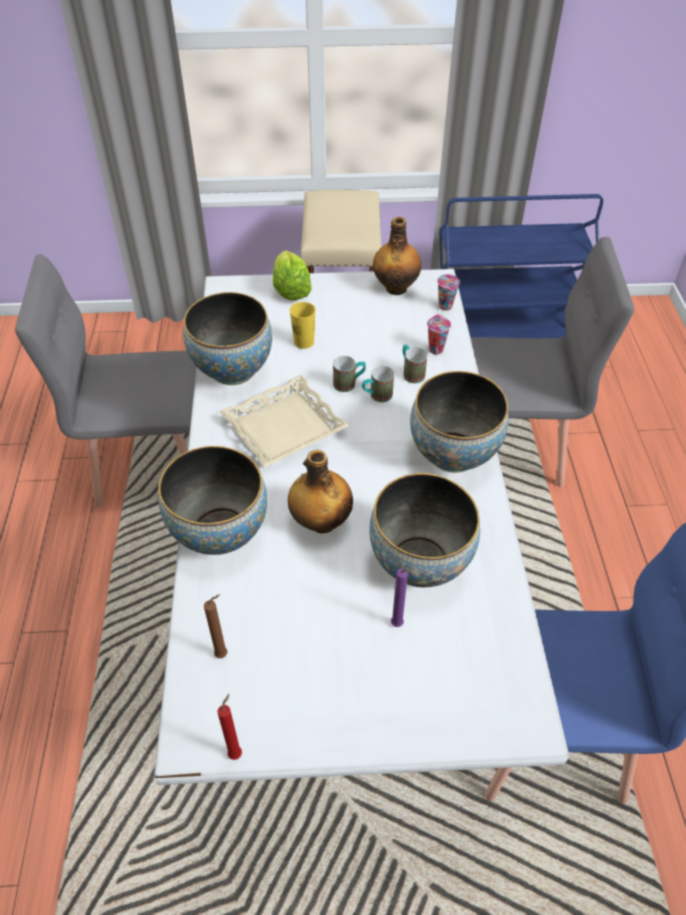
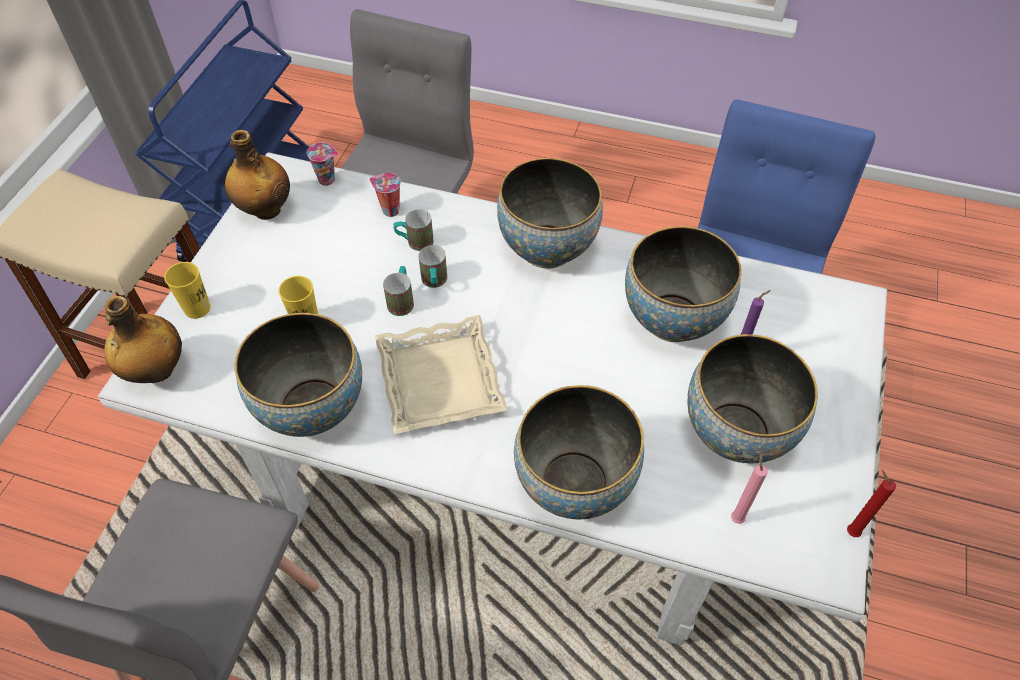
camera: 70 degrees left, 5 degrees up
(223, 654) = (736, 517): brown candle -> pink candle
(291, 289) = (197, 308): lettuce -> yellow cup
(312, 638) = (736, 432): none -> bowl
(321, 521) = (593, 384): bottle -> bottle (156, 371)

